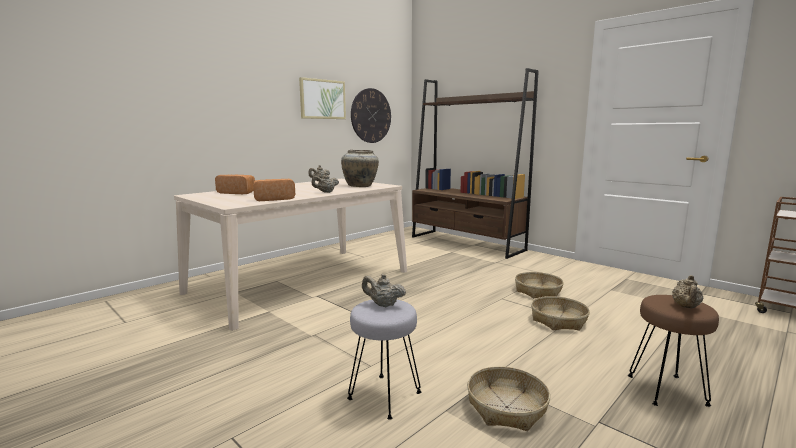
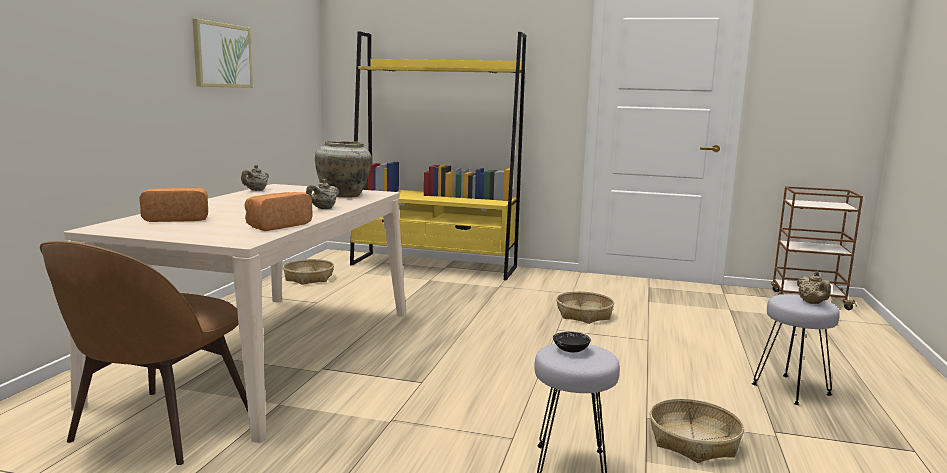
camera: 30 degrees left, 0 degrees up
(199, 311) = (158, 428): none -> brown chair
(371, 116) = (279, 82): wall clock -> none
(383, 305) = (570, 350): beige teapot -> black bowl
(466, 243) = (434, 266): brown bookcase -> yellow bookcase
(558, 320) = (639, 343): basket -> basket (309, 278)
(666, 391) = (791, 390): brown stool -> grey stool

